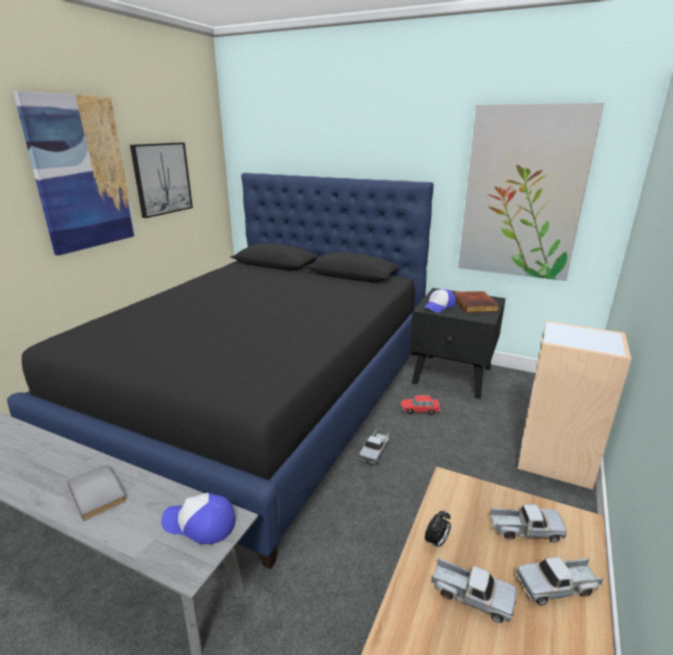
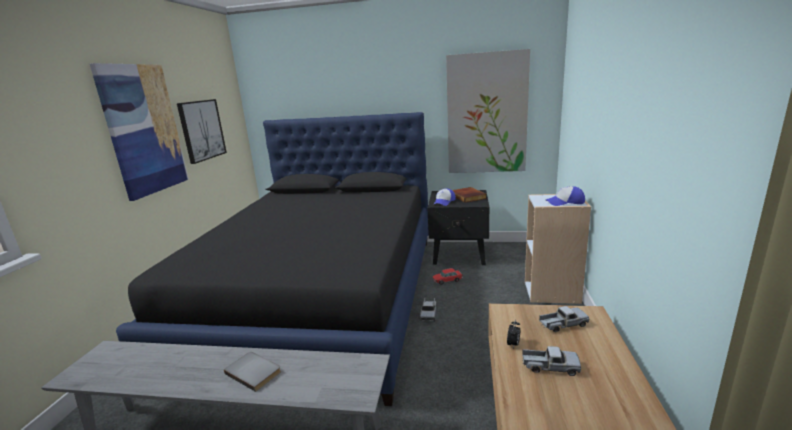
camera: 15 degrees left, 5 degrees down
(200, 524) = (350, 370): cap -> cap (565, 202)
(557, 586) = (596, 348): toy truck -> none

